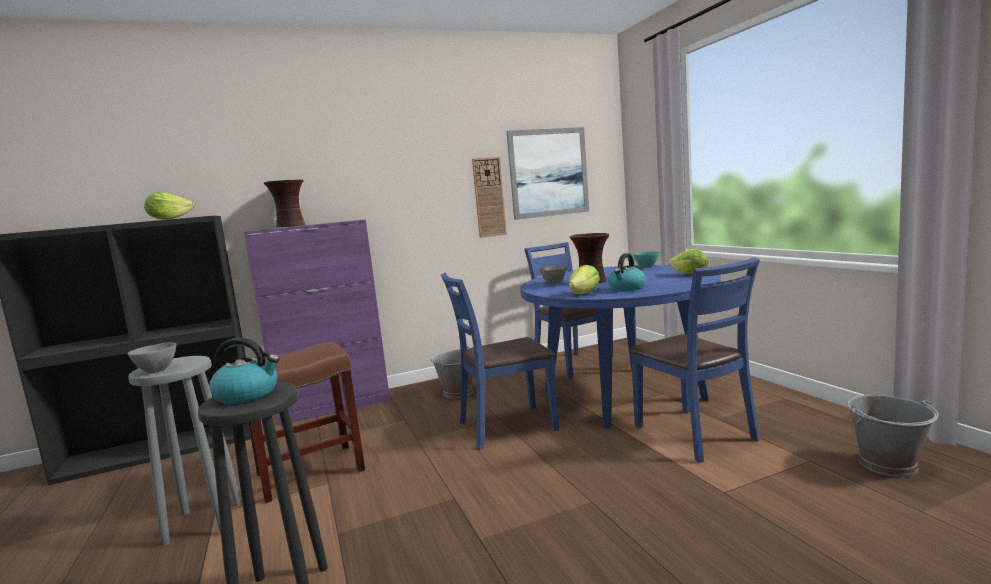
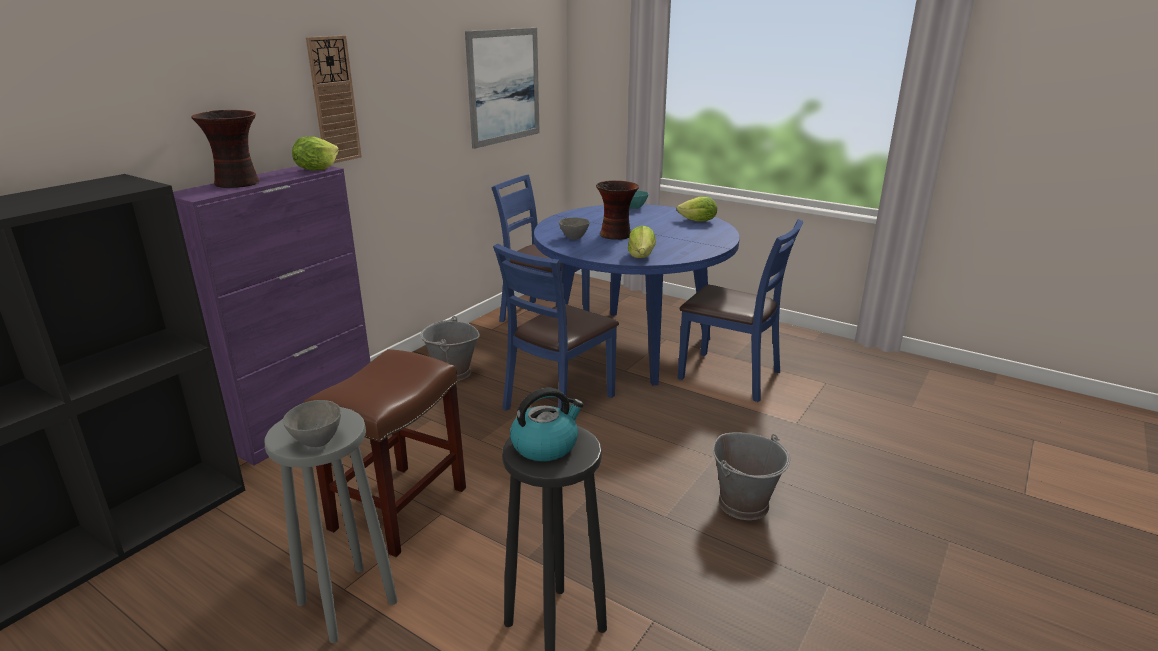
camera: 35 degrees left, 15 degrees up
(169, 219) = (86, 195): lettuce -> lettuce (316, 169)
(489, 197) = (448, 121): wall clock -> wall clock (334, 100)
(627, 288) = (672, 246): kettle -> none
(888, 464) = (871, 375): grey bucket -> grey bucket (744, 503)

